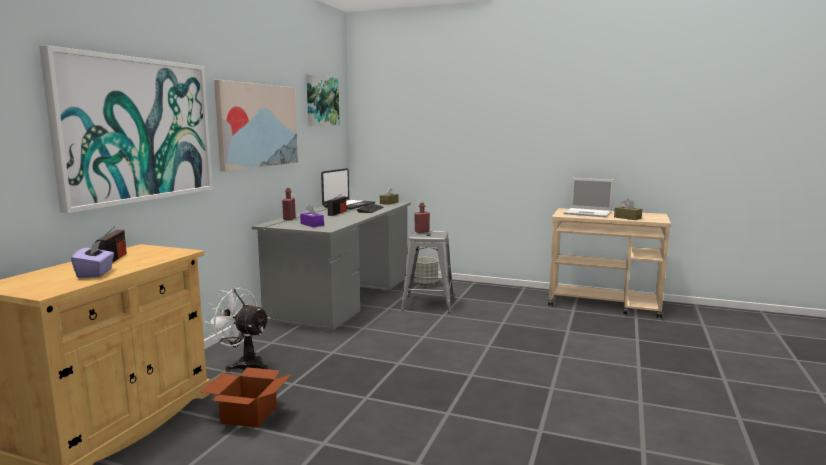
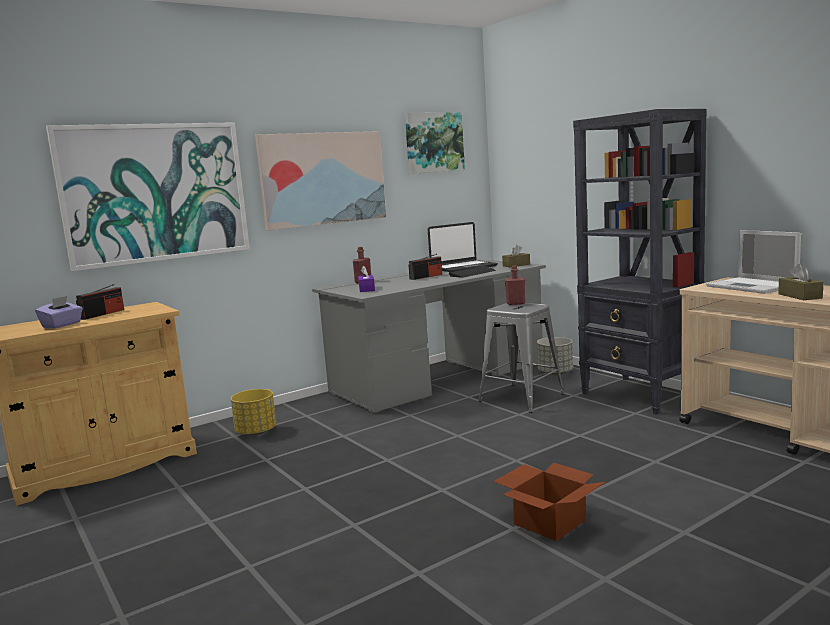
camera: 35 degrees right, 0 degrees up
(243, 364) = (256, 432): white fan -> yellow planter
(248, 414) = (195, 479): cardboard box -> cardboard box (549, 521)
(501, 292) = (640, 395): none -> black bookcase

